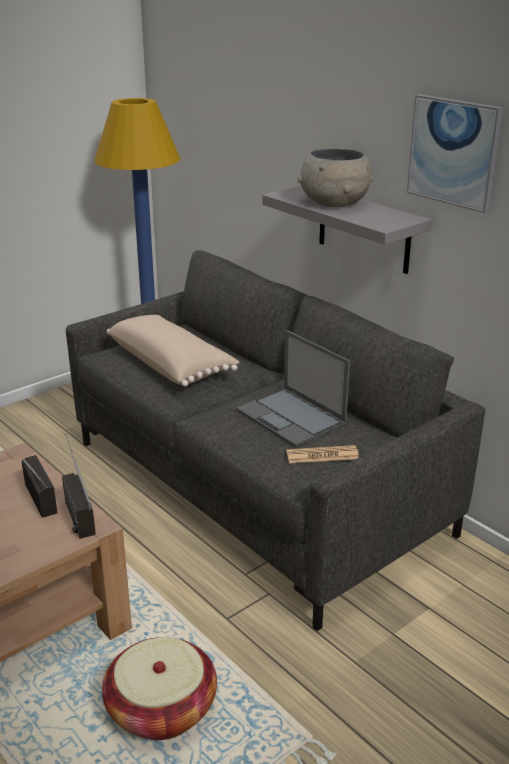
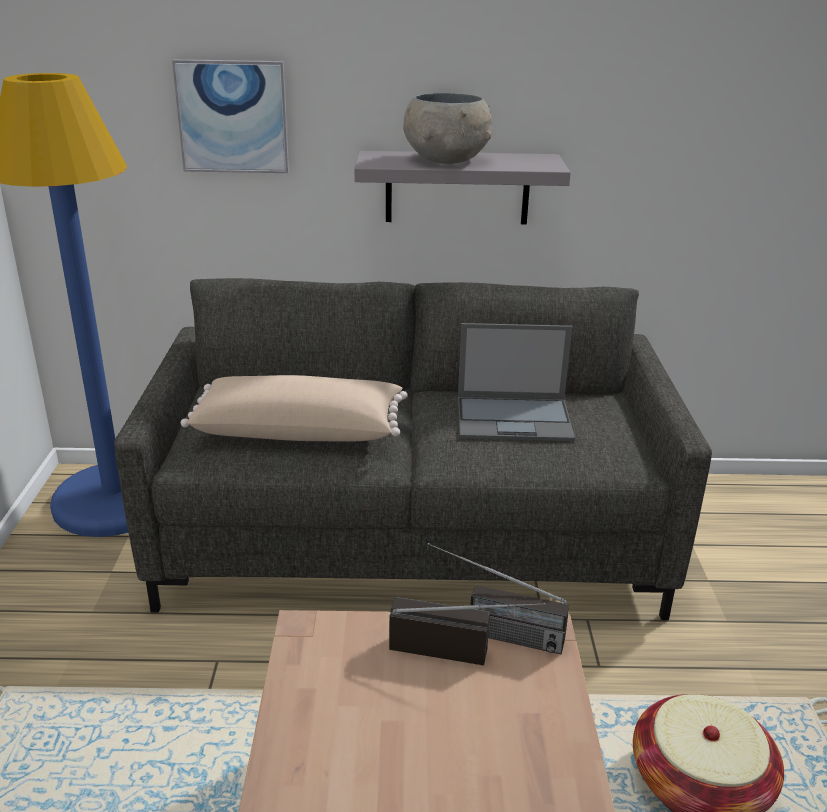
camera: 50 degrees left, 0 degrees up
(322, 455) = (605, 435): newspaper -> none
(454, 152) = (586, 73): picture -> picture (233, 117)

